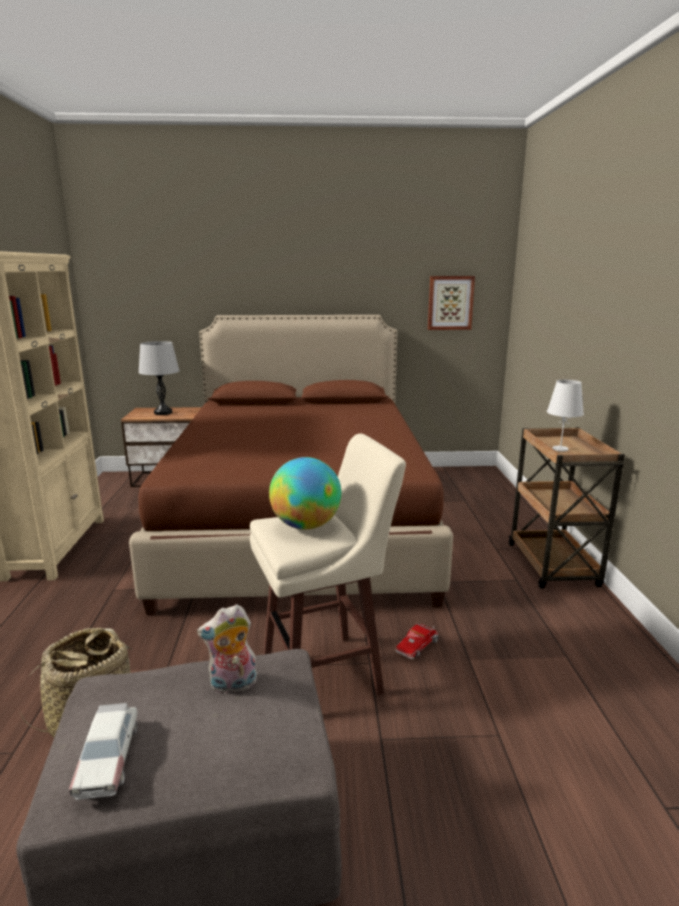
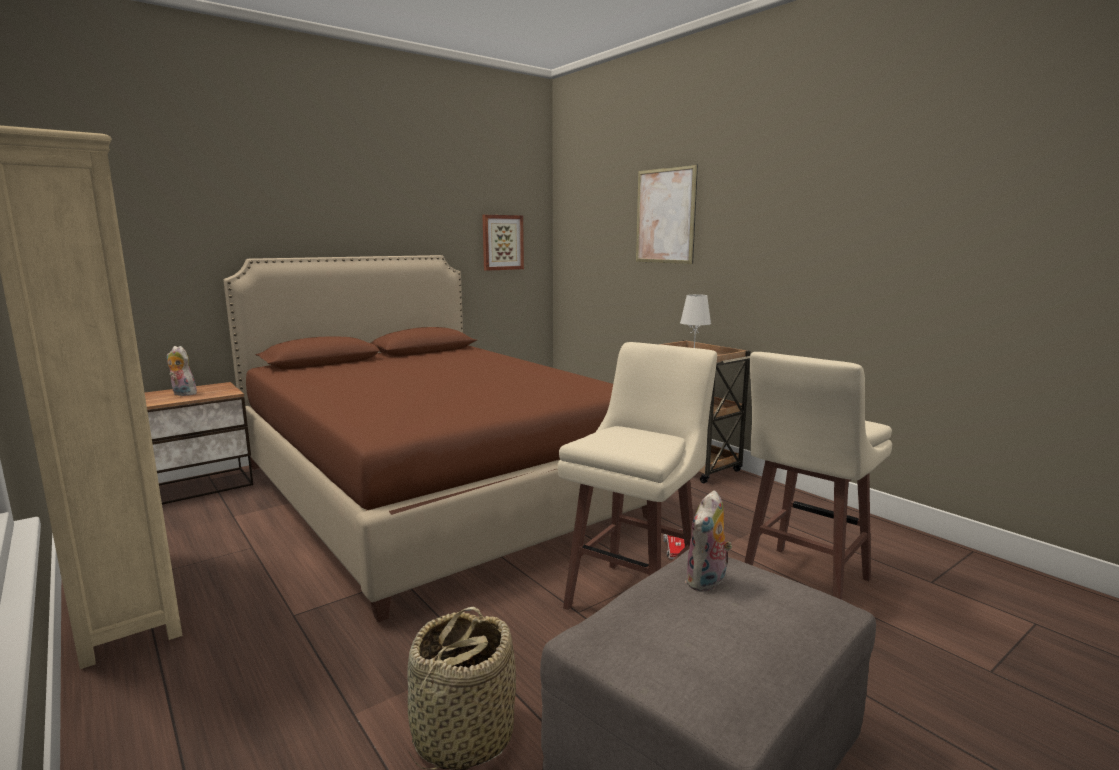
camera: 35 degrees left, 5 degrees down
(107, 757) = (714, 668): toy car -> none
(163, 412) = (182, 394): grey table lamp -> plush toy
(306, 525) = (625, 436): globe -> none
(499, 733) = (802, 583): none -> beige stool
(584, 284) = (665, 216): none -> picture

